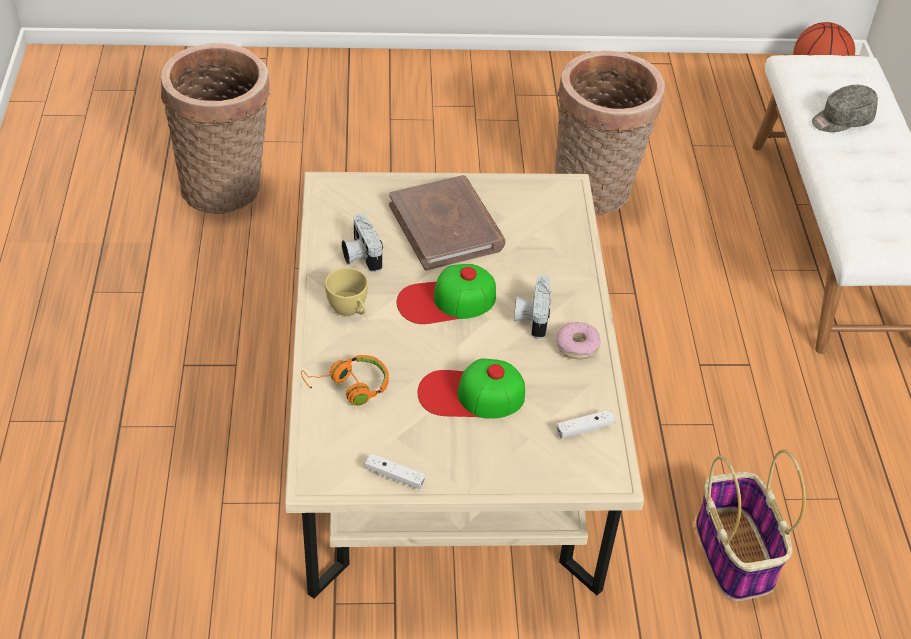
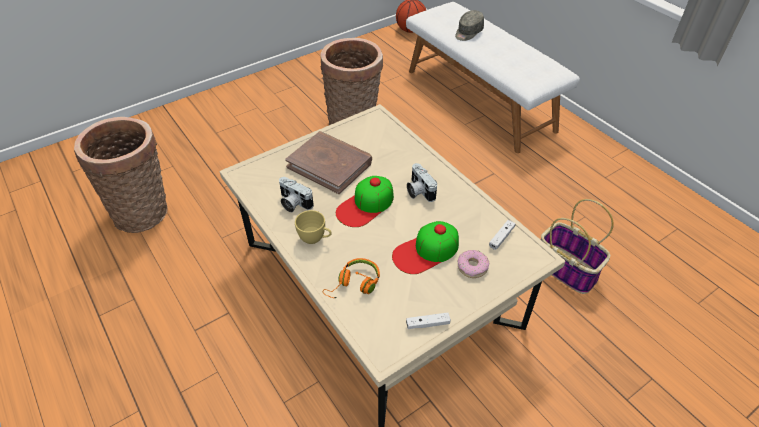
camera: 30 degrees left, 0 degrees up
(577, 345) = (456, 194): donut -> donut (472, 267)

